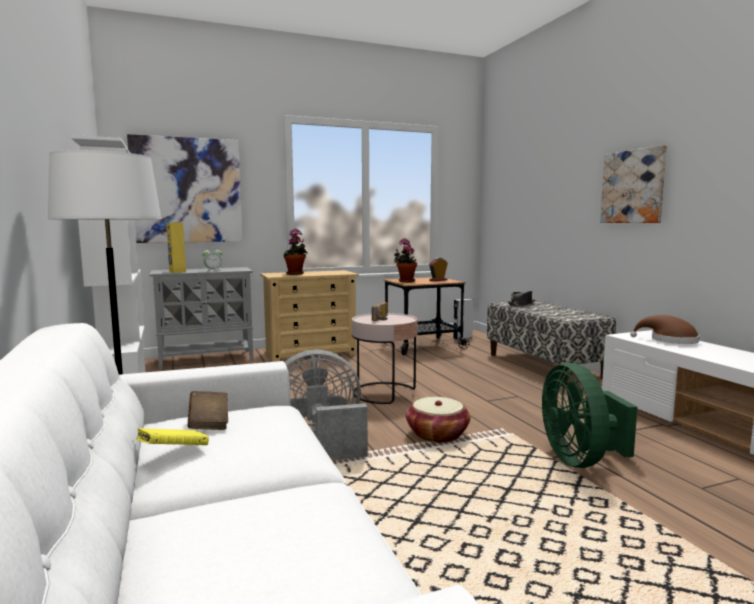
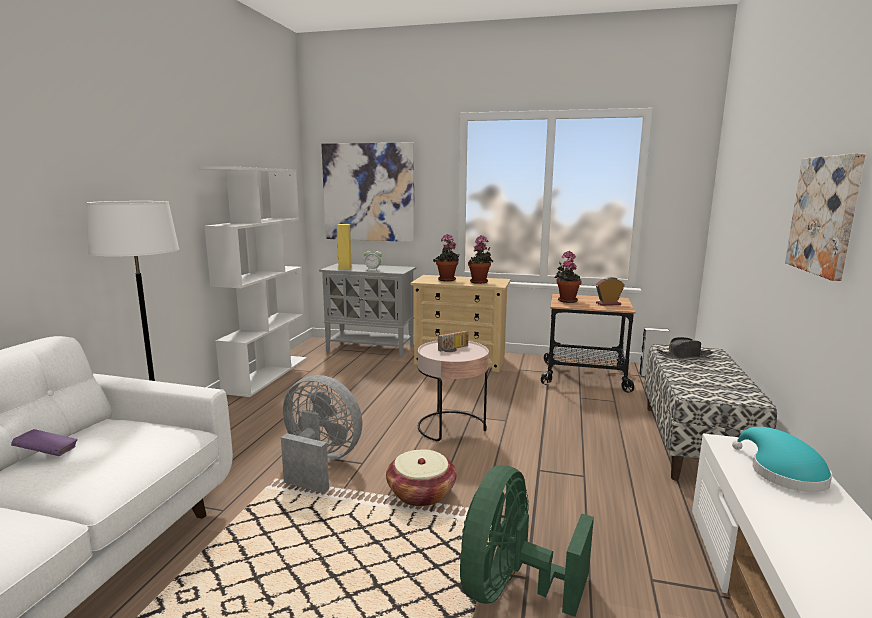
camera: 35 degrees right, 5 degrees up
(173, 452) = (47, 454): yellow book -> purple book
(209, 423) = (114, 434): brown book -> none
(328, 273) = (479, 282): none -> potted plant
(669, 340) = (782, 473): brown hat -> turquoise hat

